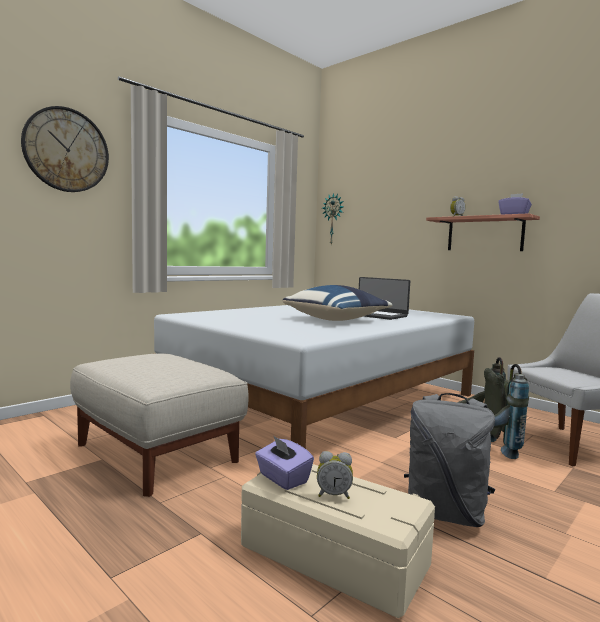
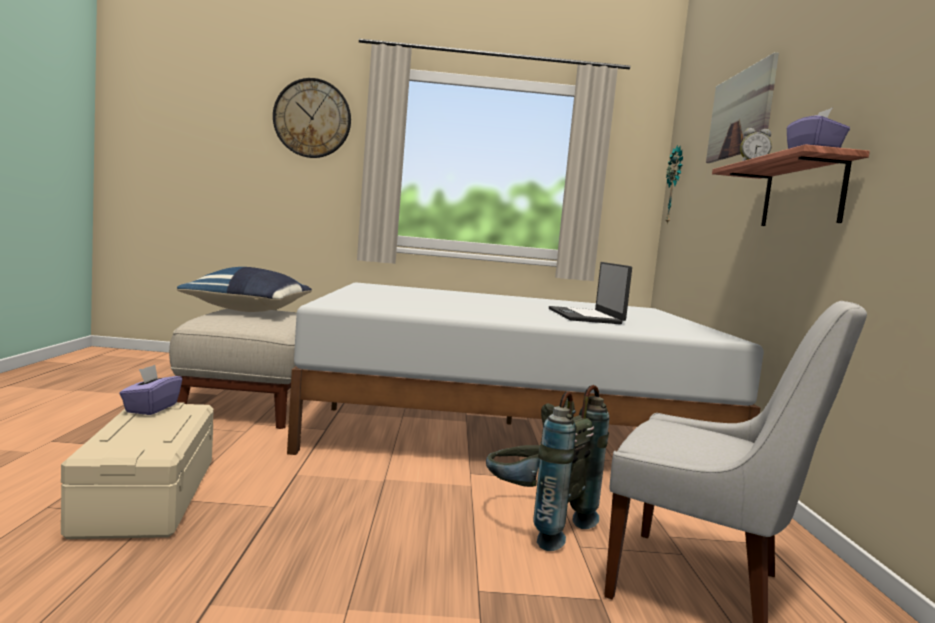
camera: 45 degrees right, 0 degrees up
(334, 495) = (135, 426): alarm clock -> none
(337, 320) = (493, 309): blue pillow -> blue pillow (249, 311)
(409, 181) = (740, 114): none -> picture
(445, 513) = (300, 529): grey backpack -> none

